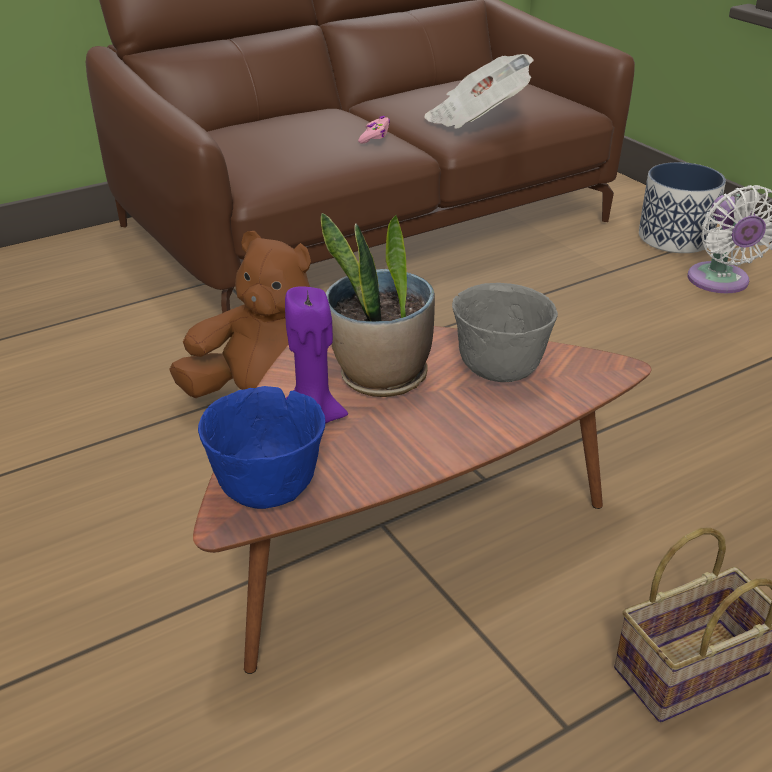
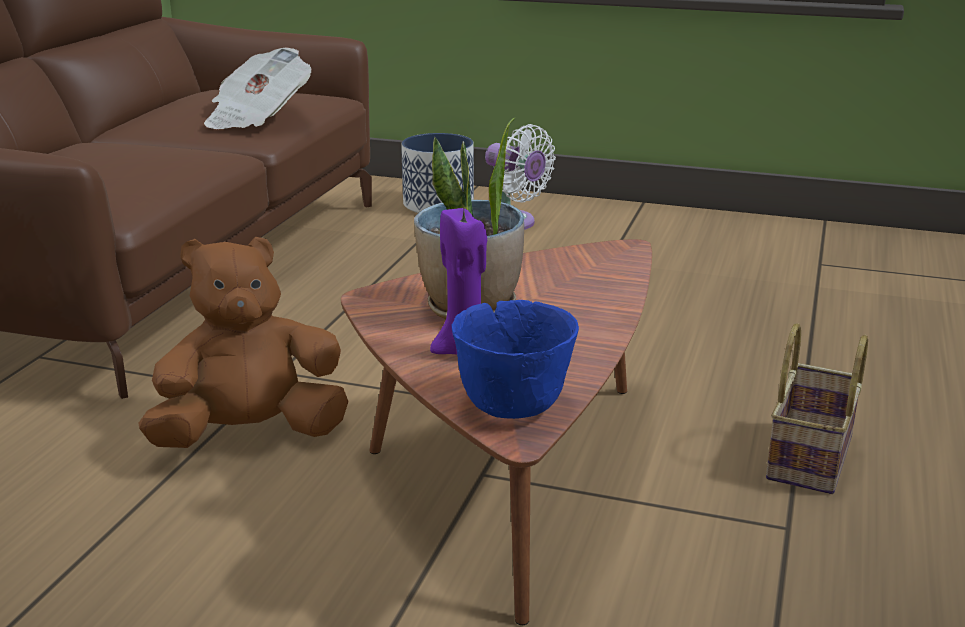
camera: 40 degrees left, 10 degrees down
(374, 136) = (185, 148): pink game controller -> none
(497, 370) = (549, 275): grey bowl -> none

